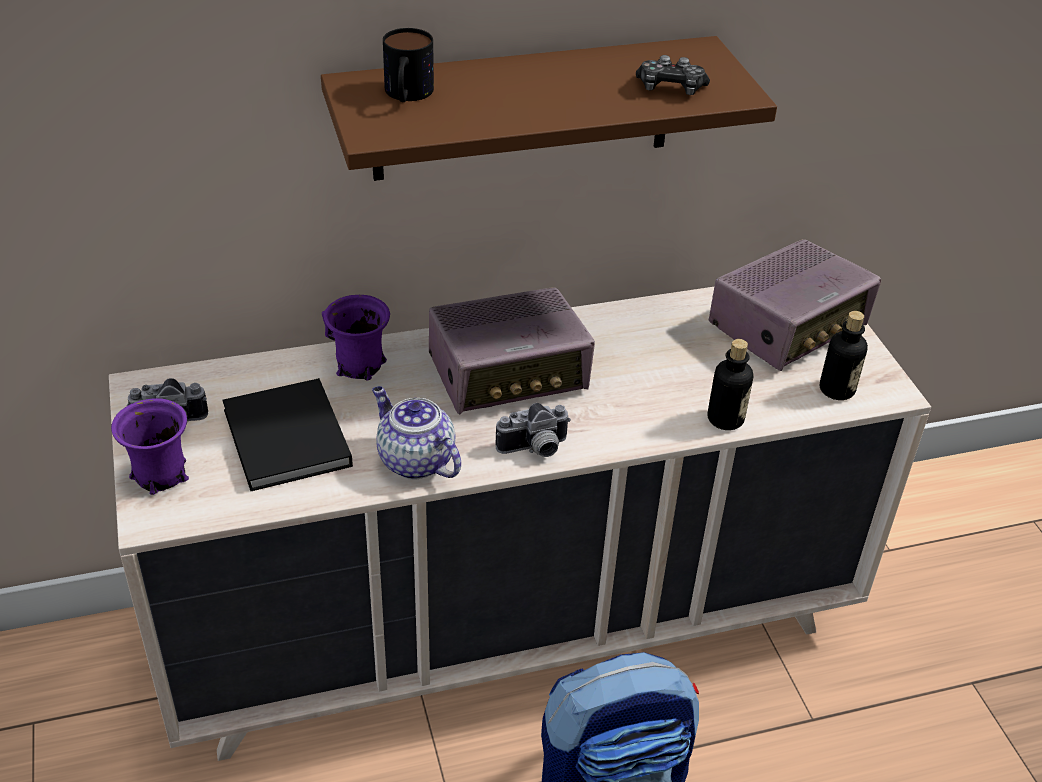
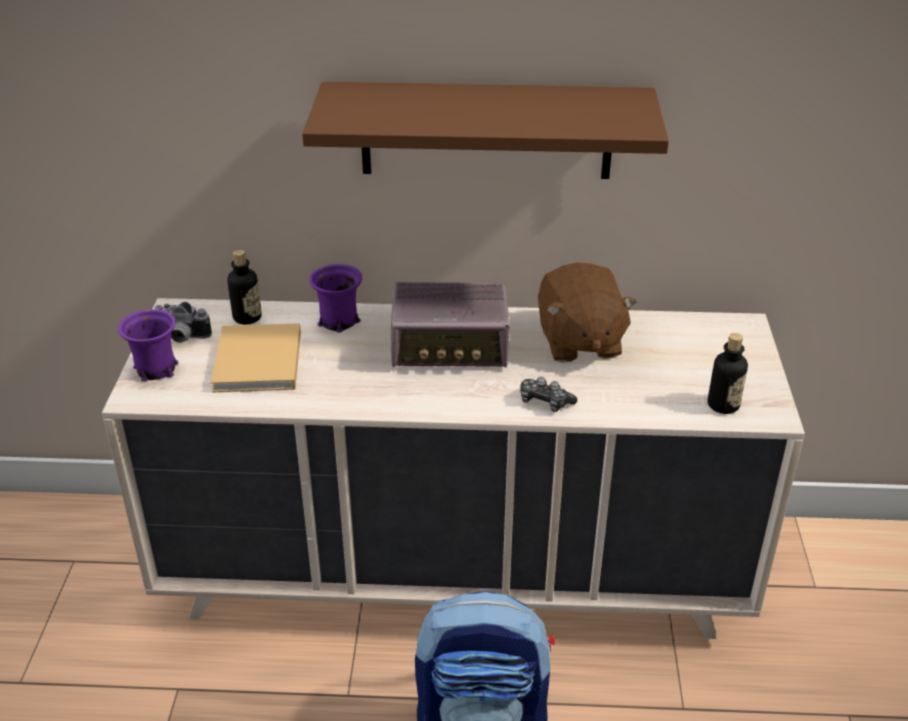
camera: 20 degrees right, 5 degrees down
(288, 441) = (257, 363): black book -> beige book
(407, 95) = (374, 101): mug -> none
(414, 460) = (343, 394): teapot -> none
(535, 449) = (441, 403): camera -> none
(649, 341) = (579, 342): none -> brown plush toy
(670, 88) = (586, 118): game controller -> game controller (545, 402)
(725, 419) = (611, 409): bottle -> bottle (247, 317)
(788, 327) = (706, 351): radio -> none

